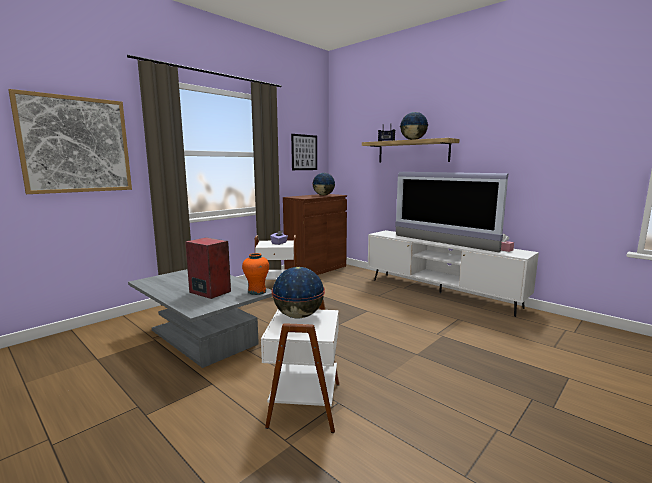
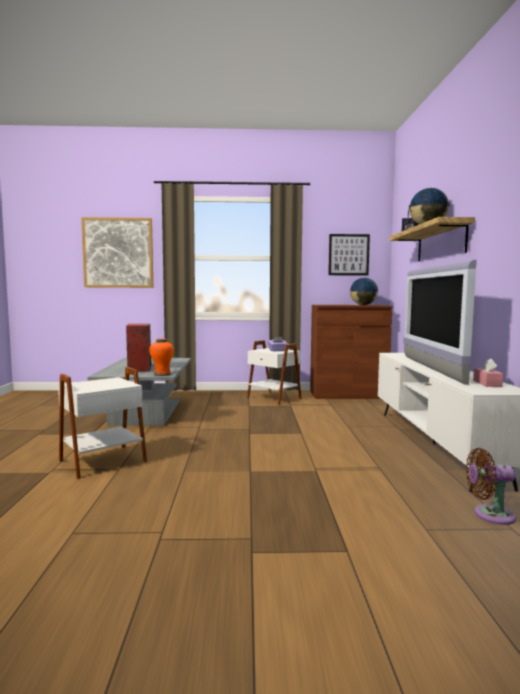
camera: 45 degrees right, 5 degrees down
(298, 316) = (110, 382): globe -> none
(547, 326) = (489, 515): none -> brown fan

